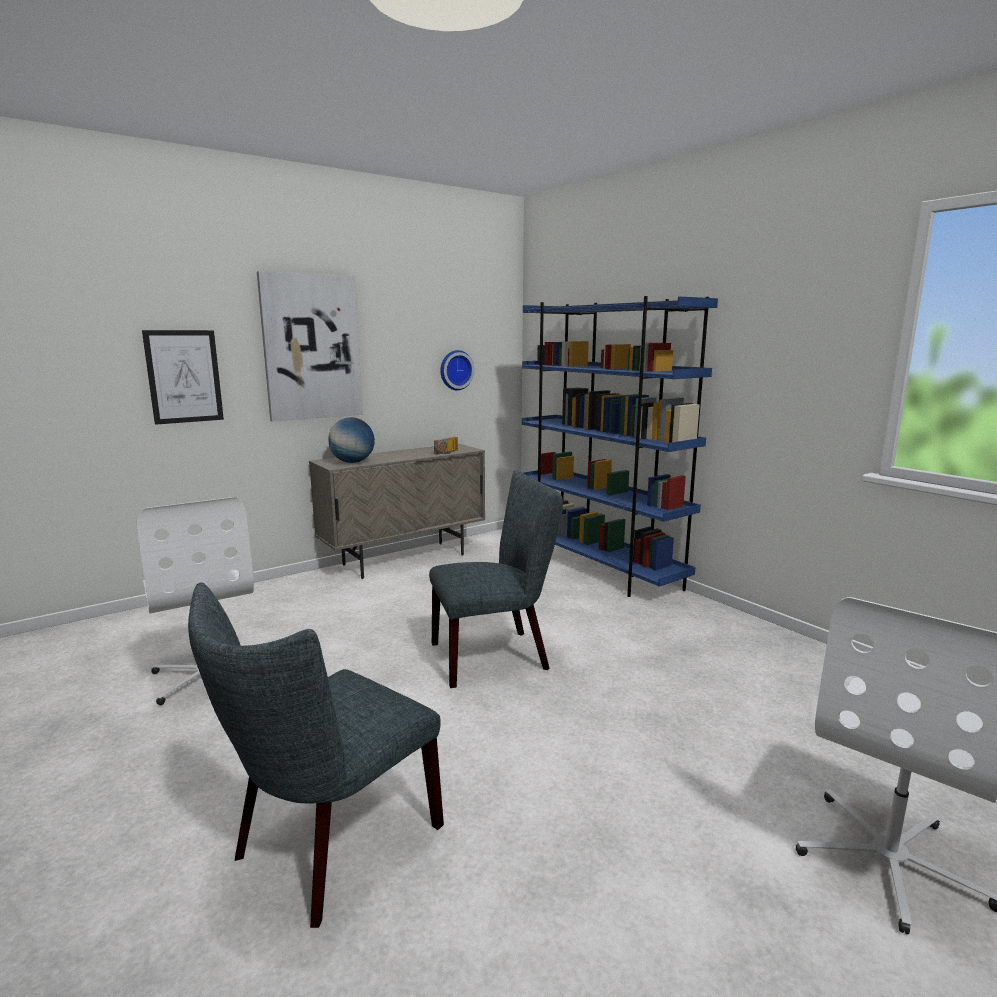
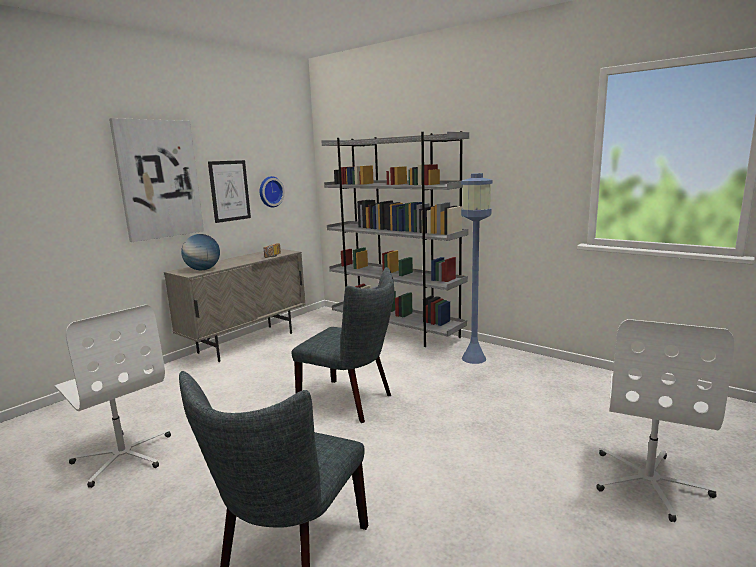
camera: 15 degrees left, 0 degrees up
(184, 376) = (53, 209): picture -> picture (229, 191)
(497, 655) = (351, 402): grey chair -> grey chair turned 60 degrees clockwise
(599, 569) = (396, 330): blue bookcase -> grey bookcase
(692, 623) = (474, 358): none -> blue floor lamp

